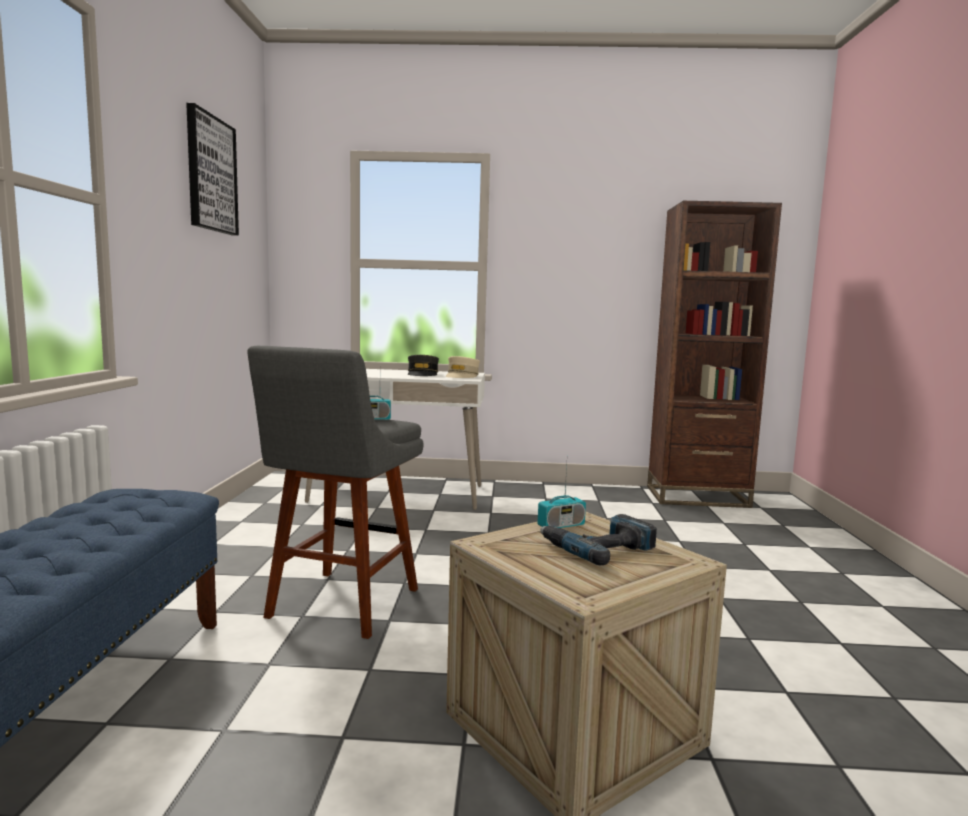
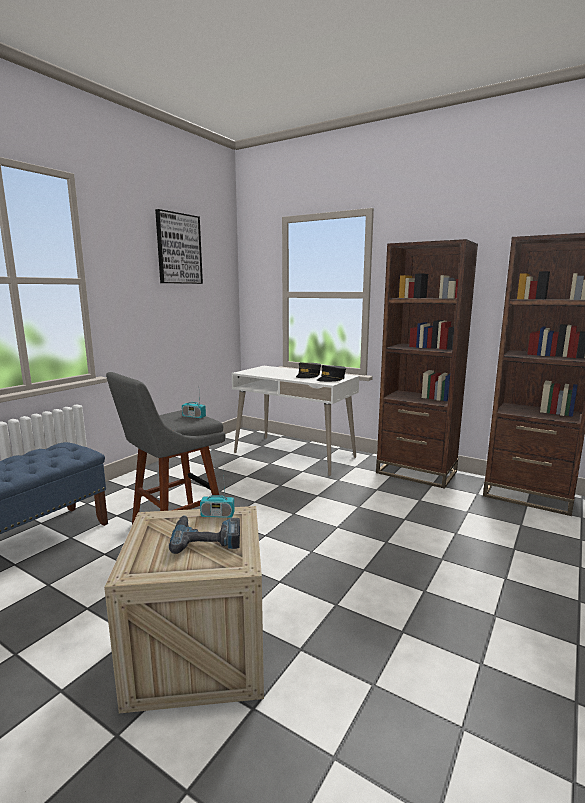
camera: 30 degrees right, 5 degrees up
(462, 376) = (331, 379): beige cap -> black cap
(568, 492) = (416, 472): none -> brown bookcase

